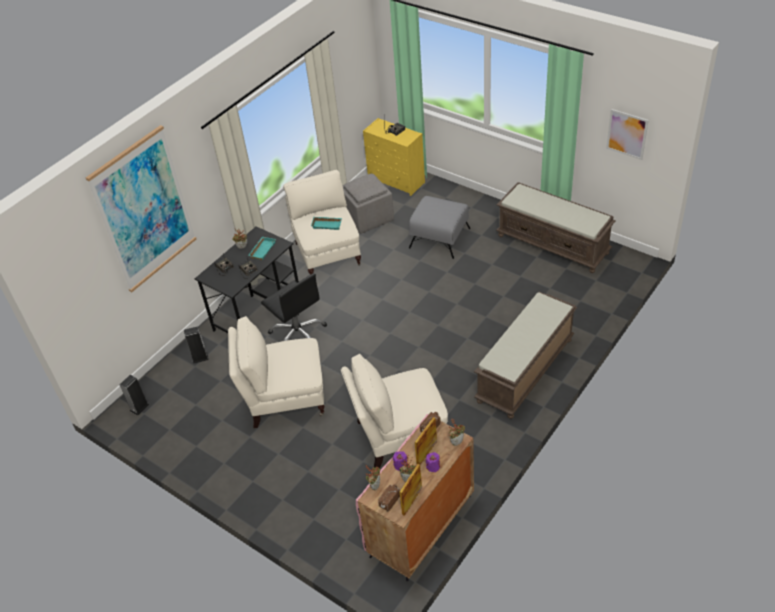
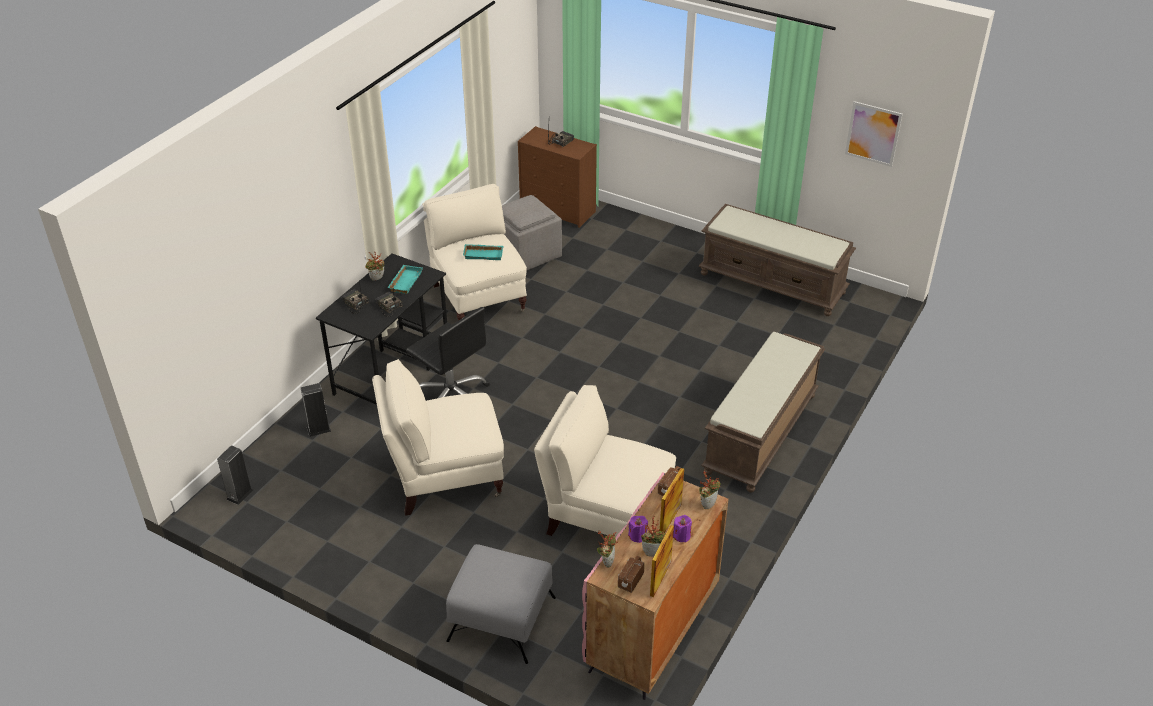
camera: 10 degrees left, 5 degrees down
(144, 210) = (259, 216): picture -> none
(397, 181) = (558, 210): yellow dresser -> brown dresser
(398, 434) = (605, 516): beige armchair -> beige armchair turned 45 degrees clockwise
(440, 238) = (625, 277): grey ottoman -> grey ottoman (502, 619)

